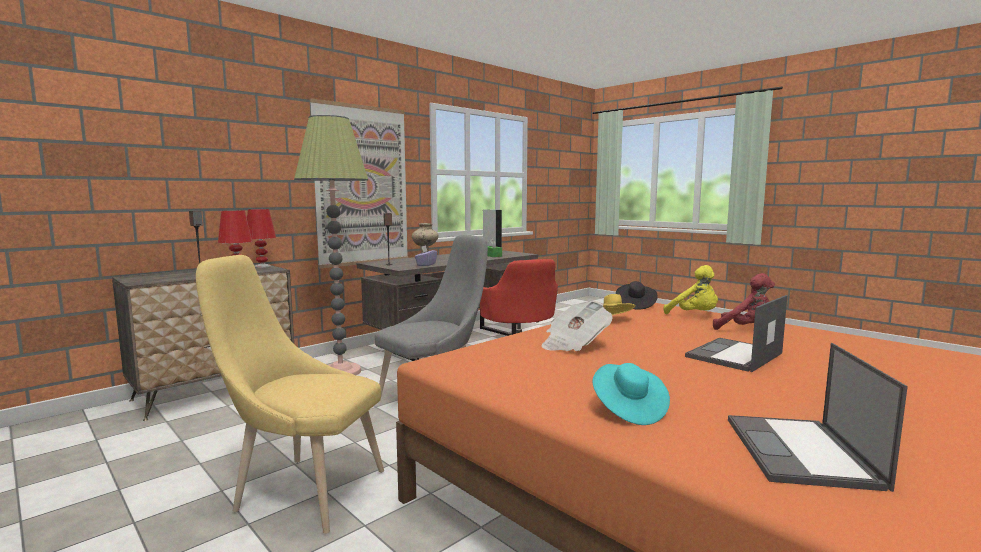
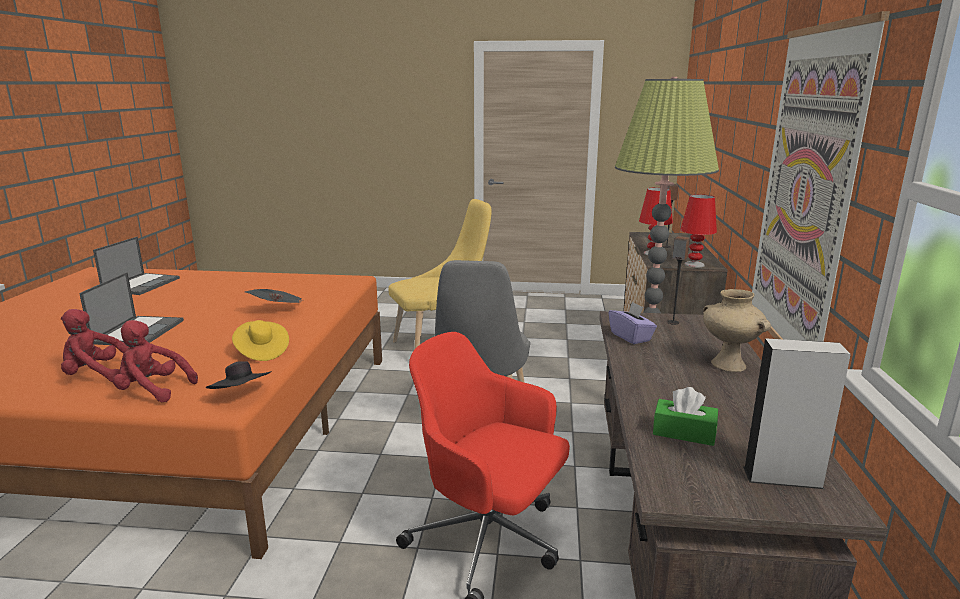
camera: 140 degrees right, 10 degrees up
(628, 410) = (221, 282): turquoise hat -> none
(694, 315) = (153, 390): yellow plush toy -> red plush toy
(801, 452) = (142, 284): laptop -> laptop turned 45 degrees clockwise

